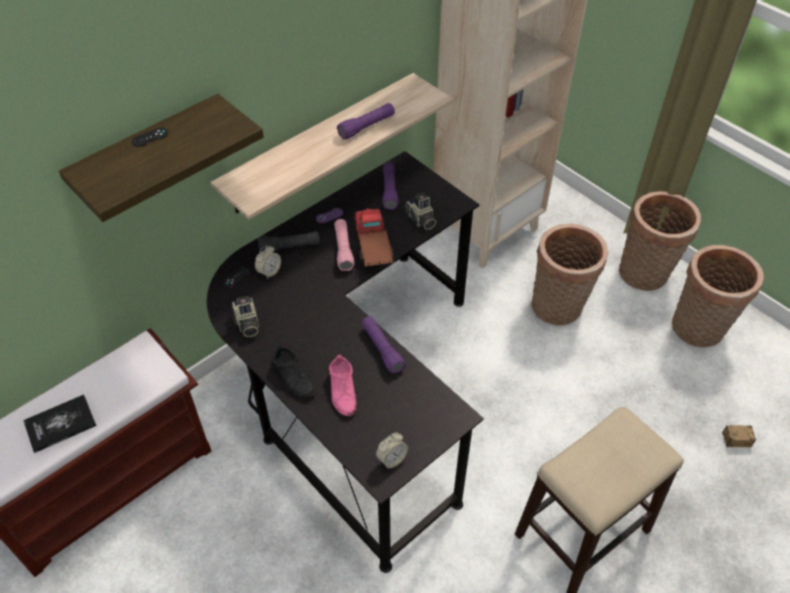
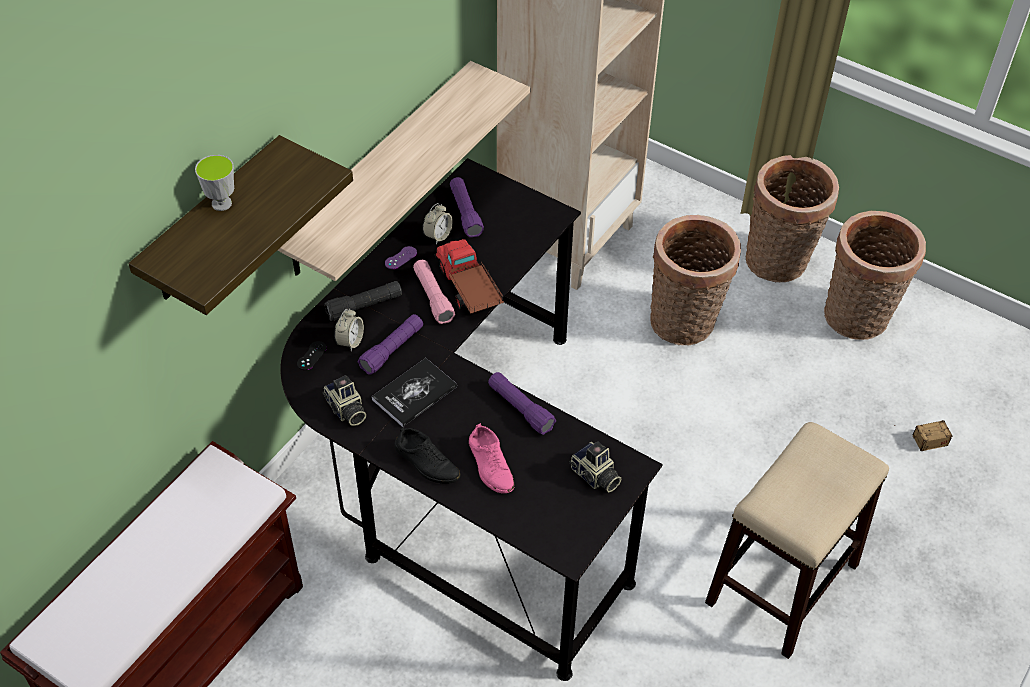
camera: 15 degrees left, 0 degrees up
(60, 424) = (147, 578): book -> book (414, 393)
(150, 137) = (221, 203): black game controller -> cup
(366, 127) = (438, 141): purple flashlight -> purple flashlight (392, 350)
(391, 459) = (573, 530): alarm clock -> alarm clock (438, 235)
(420, 220) = (516, 244): camera -> camera (595, 477)

